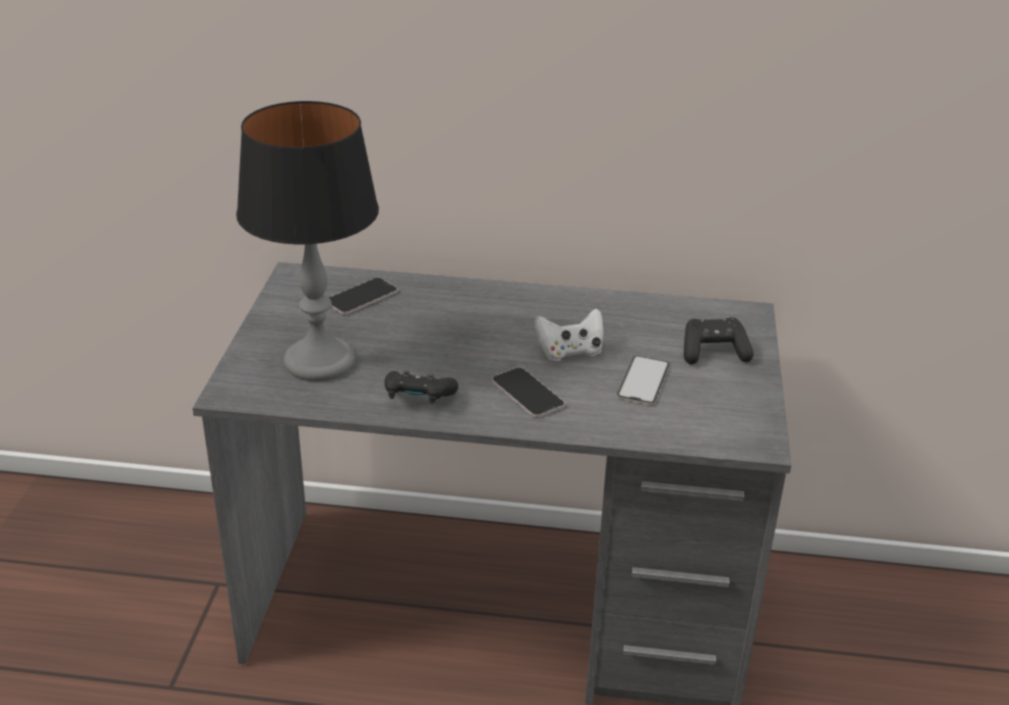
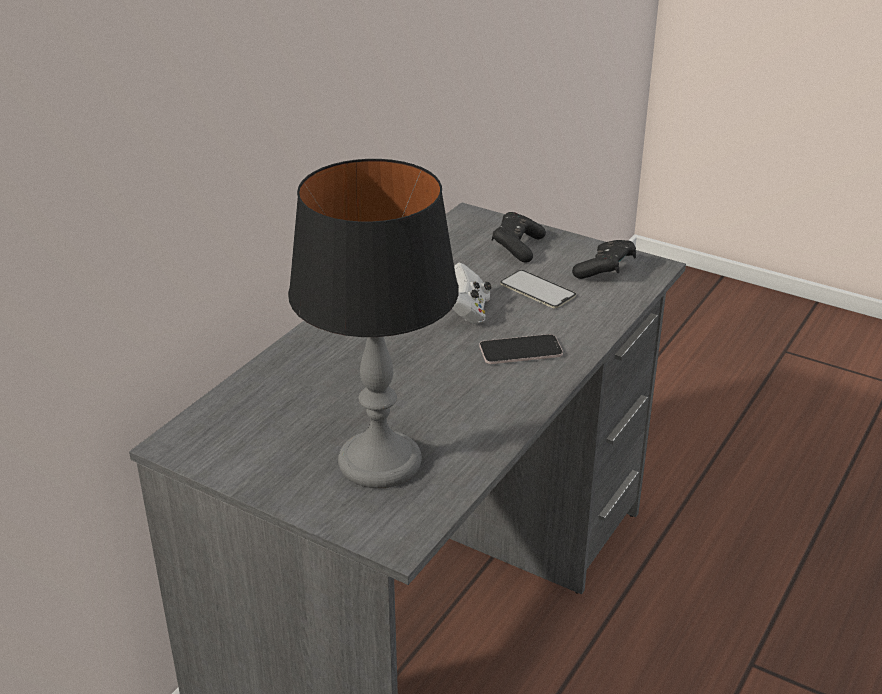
camera: 65 degrees left, 0 degrees up
(361, 297) = (268, 406): phone -> none
(418, 399) = (491, 413): black game controller -> black game controller (605, 271)

